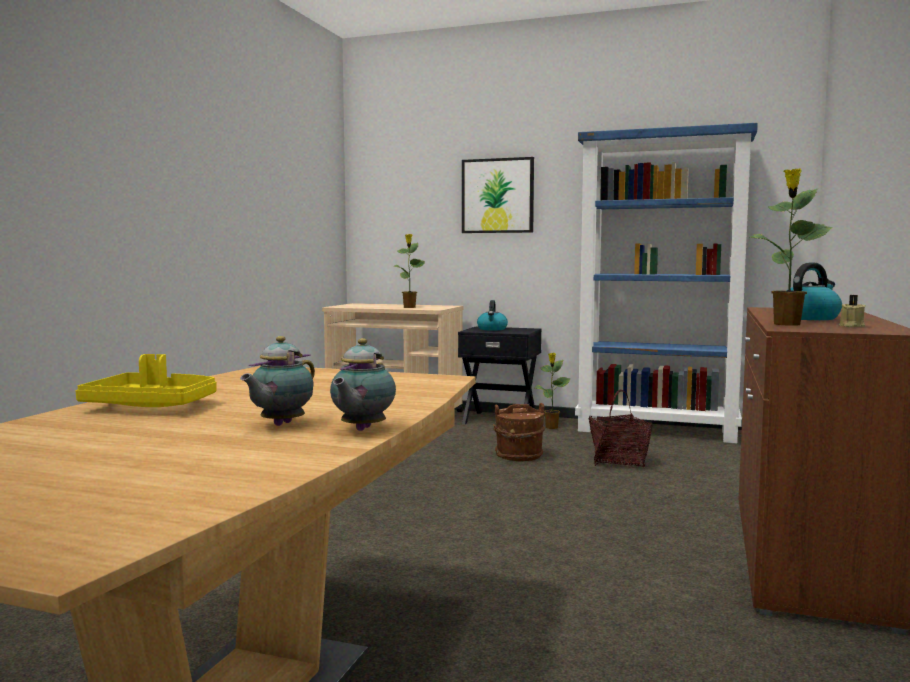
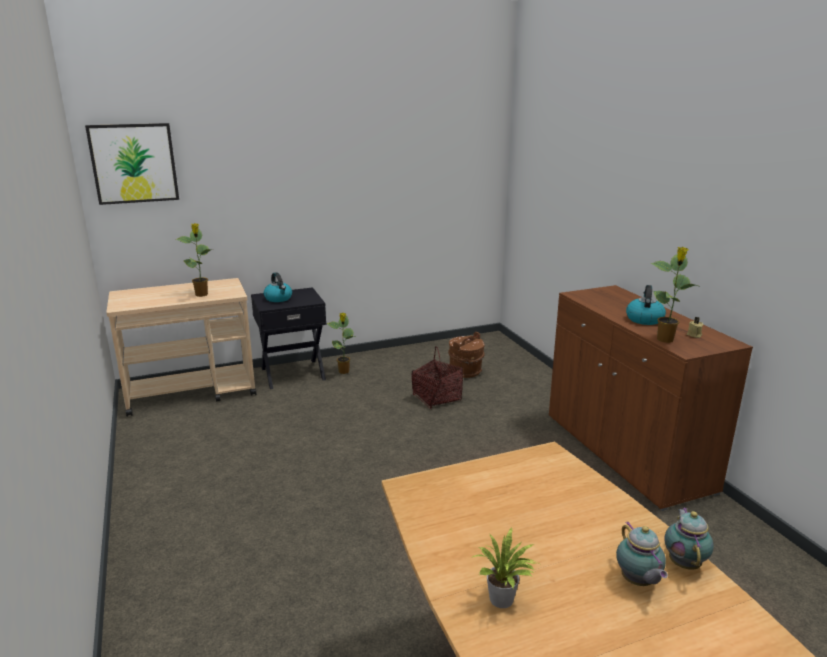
camera: 40 degrees left, 15 degrees up
(152, 406) = (503, 601): yellow tray -> potted plant
(361, 430) = (684, 562): teapot -> teapot turned 150 degrees counterclockwise
(497, 196) = (260, 170): picture -> picture (134, 163)
(519, 456) = (368, 416): brown bucket -> brown bucket (465, 371)
(657, 431) = (417, 353): blue bookcase -> none

